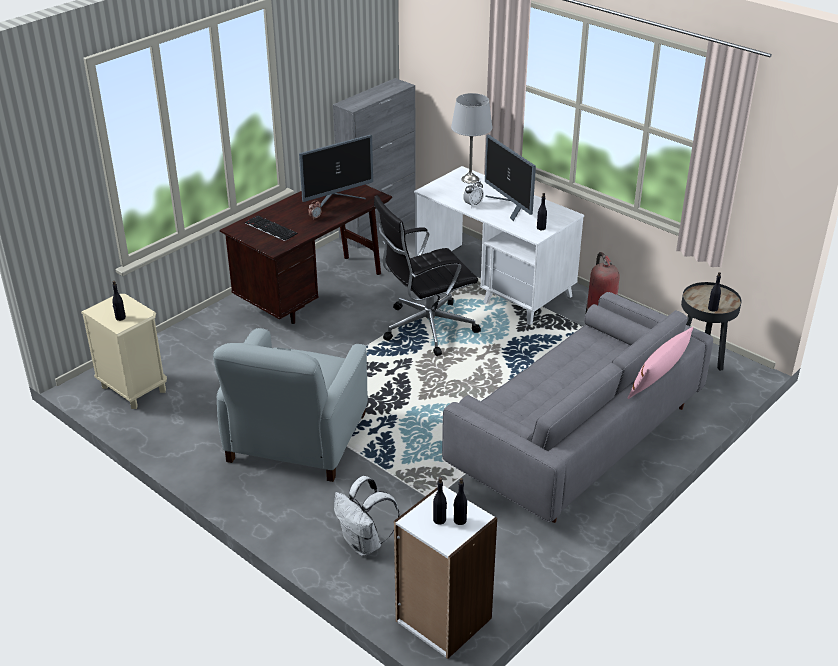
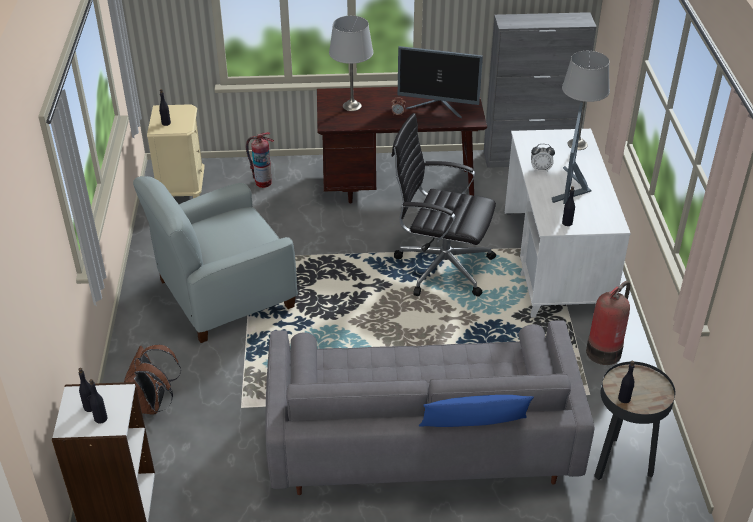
camera: 45 degrees right, 5 degrees up
(198, 346) = (263, 182): none -> fire extinguisher
(269, 228) = (351, 106): keyboard -> grey table lamp
(364, 544) = (153, 404): white backpack -> brown backpack
(658, 379) = (474, 428): pink pillow -> blue pillow

